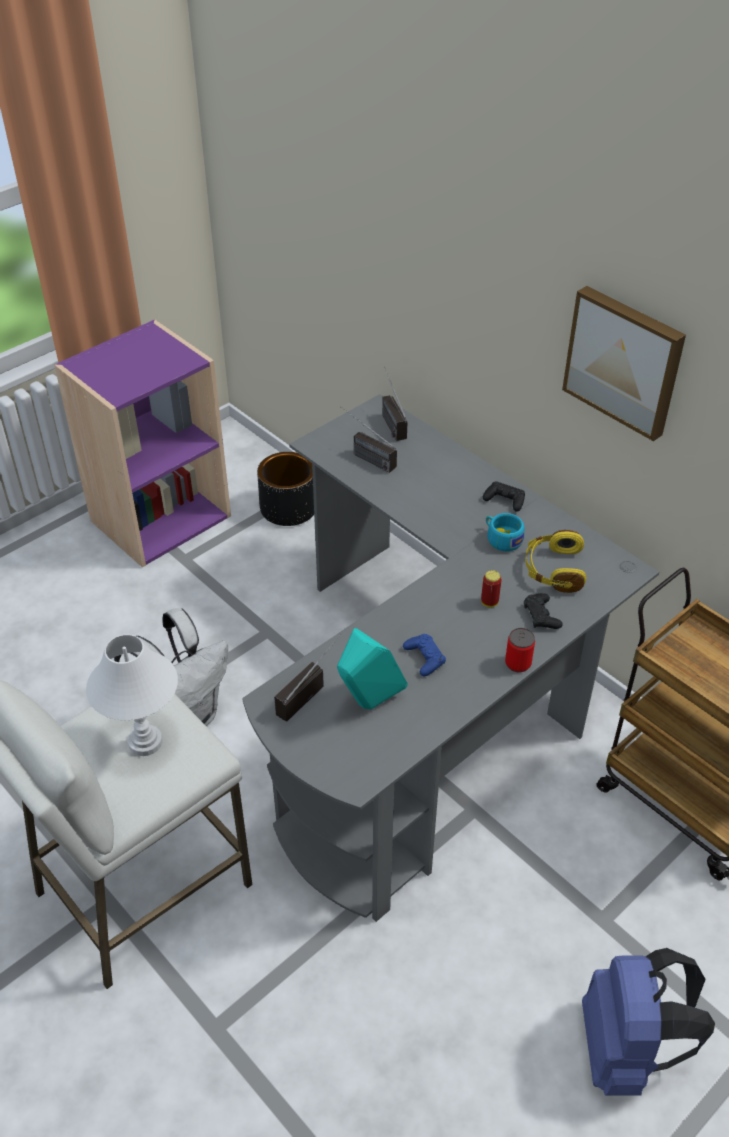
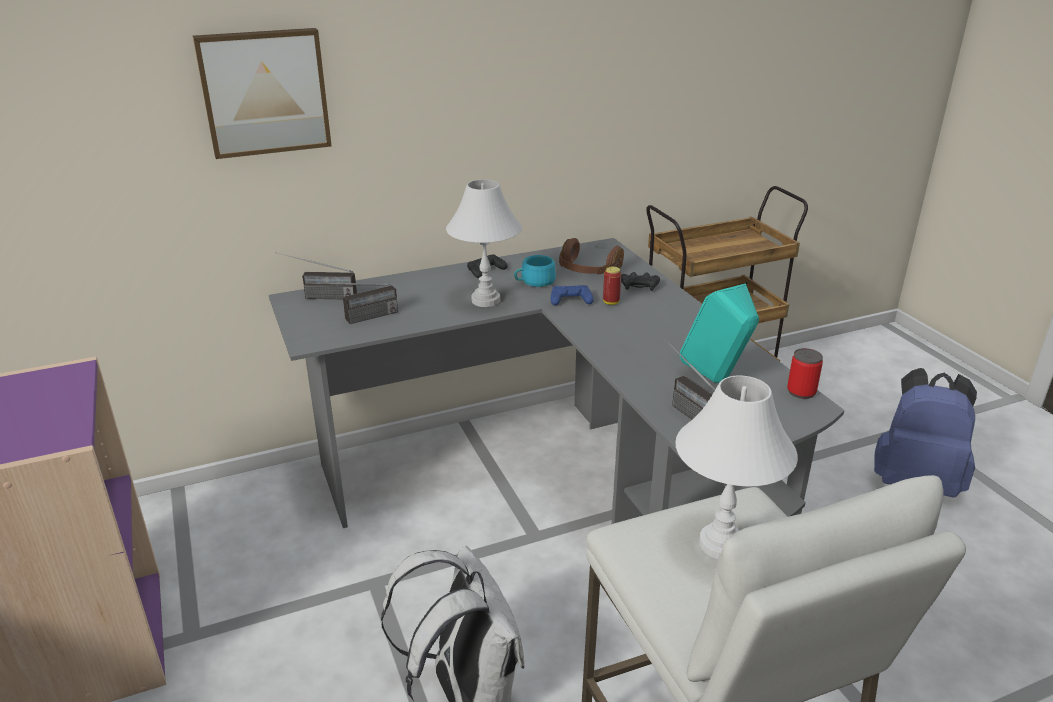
camera: 70 degrees left, 15 degrees down
(288, 509) = (198, 521): black planter -> none
(424, 658) = (666, 343): blue game controller -> blue game controller (570, 300)
(442, 517) = (485, 300): none -> white table lamp
(518, 663) = (690, 306): can -> can (801, 392)
(553, 570) = (588, 271): yellow headphones -> brown headphones
(624, 361) = (542, 71): picture -> picture (264, 92)

